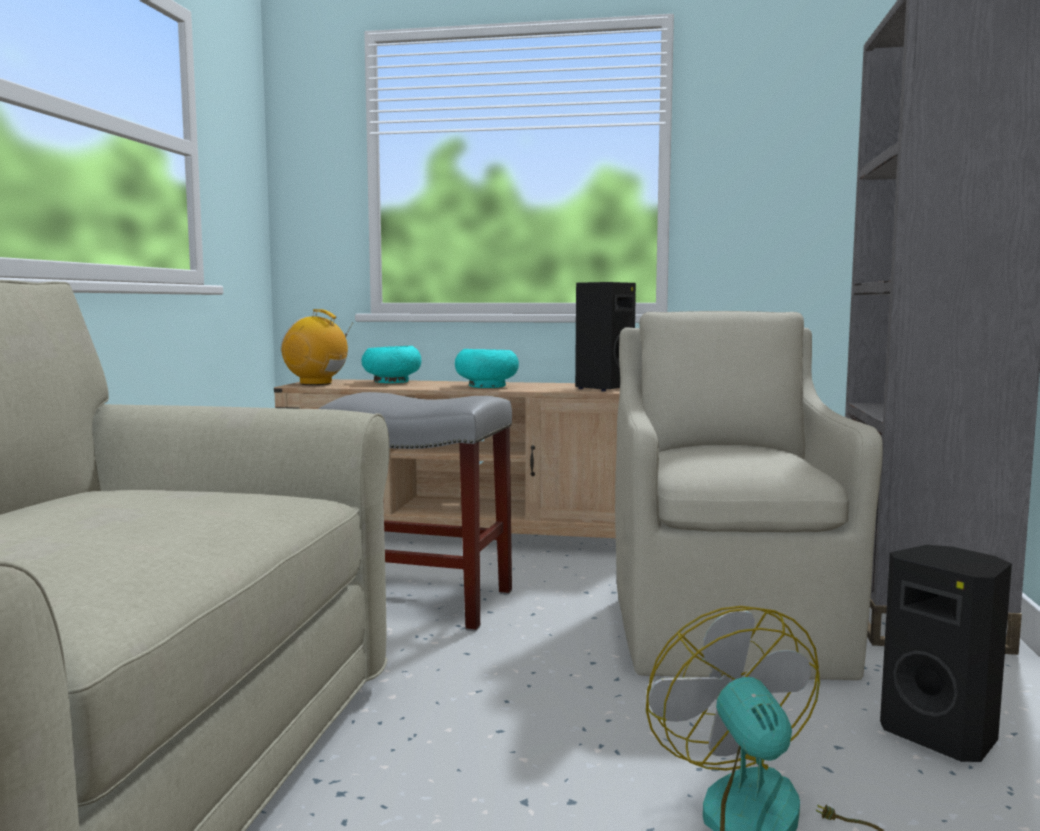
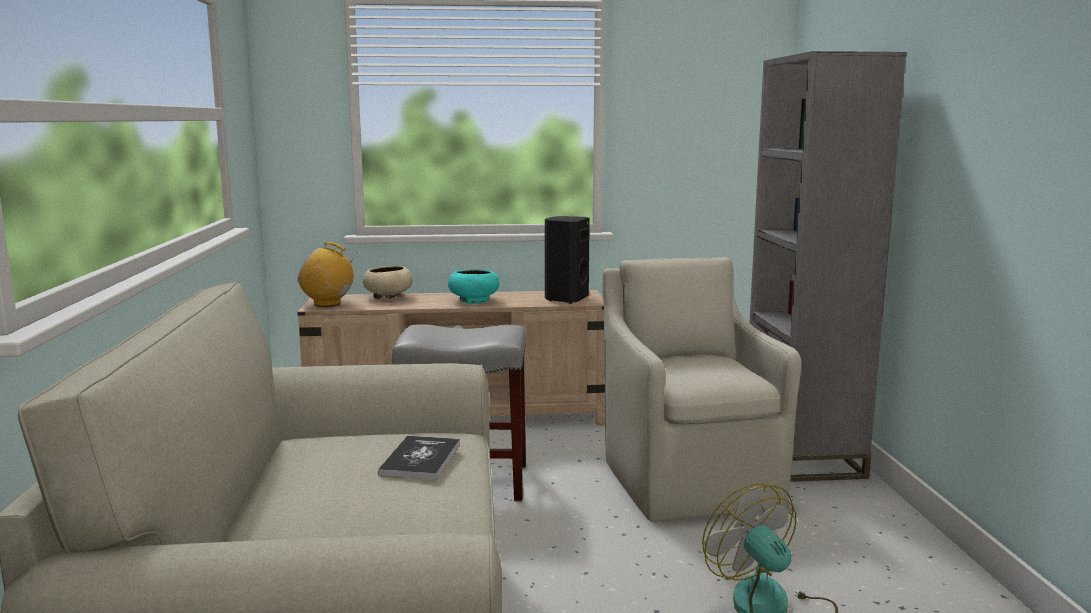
camera: 15 degrees left, 5 degrees up
(202, 511) = (420, 459): none -> book
(391, 382) = (387, 297): turquoise bowl -> beige bowl
(942, 736) = (843, 540): black speaker -> none

